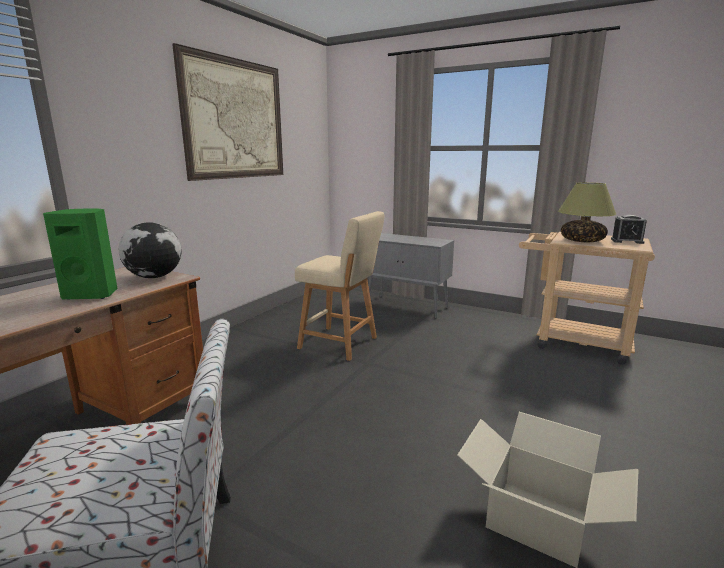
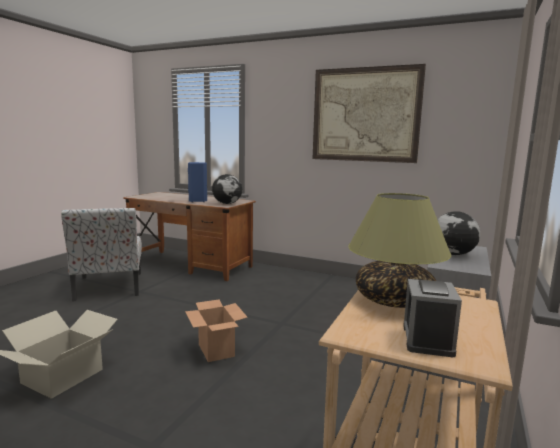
camera: 85 degrees right, 5 degrees down
(92, 295) = (198, 201): green speaker -> blue speaker
(341, 343) = (318, 312): beige stool -> none
(404, 239) = (453, 254): none -> globe
(436, 400) = (216, 350): none -> cardboard box

